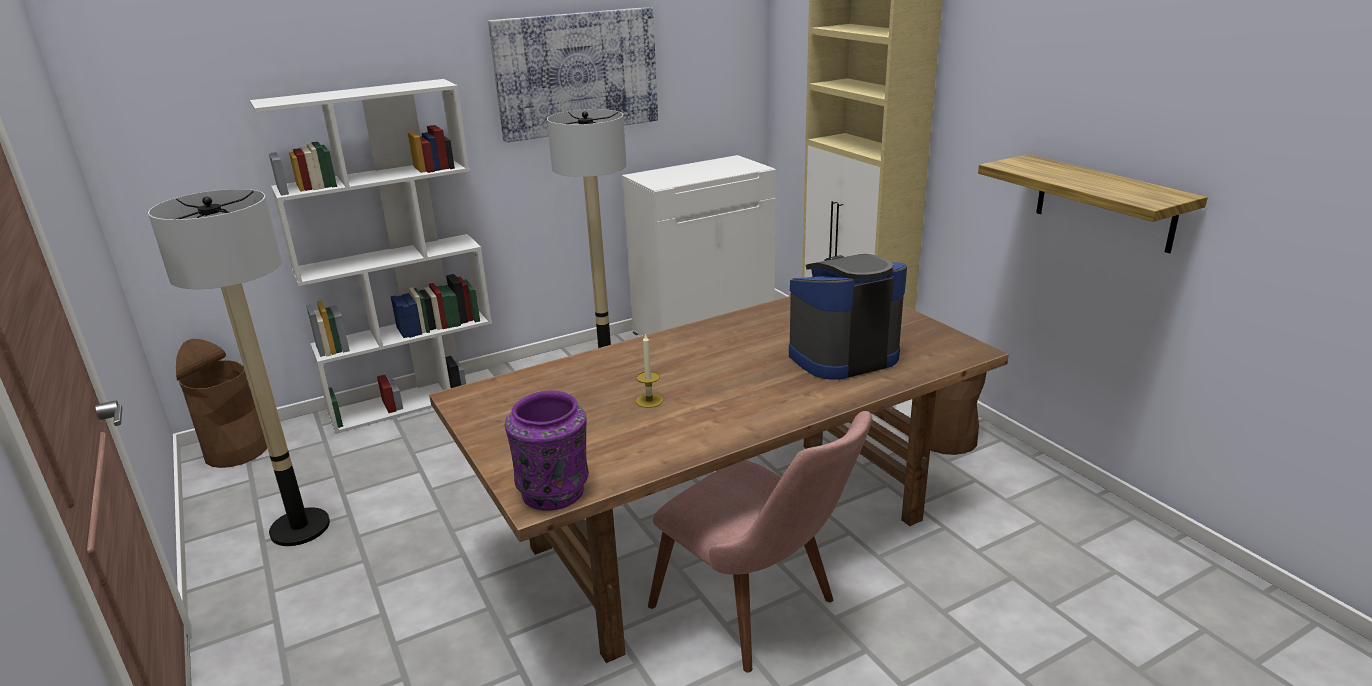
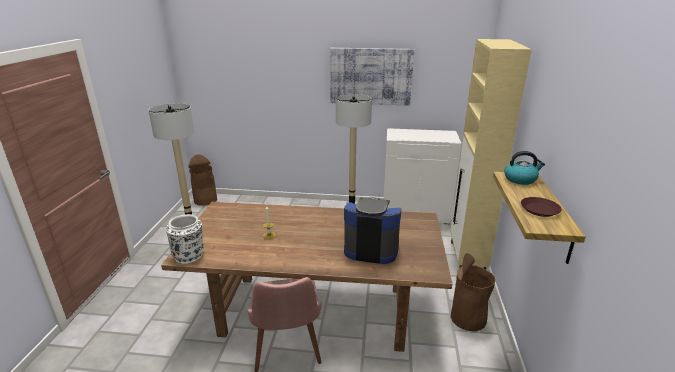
camera: 35 degrees right, 0 degrees up
(417, 400) = (274, 203): white bookcase -> none
(554, 491) = (189, 256): purple vase -> white vase
(1027, 164) = (520, 179): none -> kettle
(1116, 186) = (539, 210): none -> brown plate

